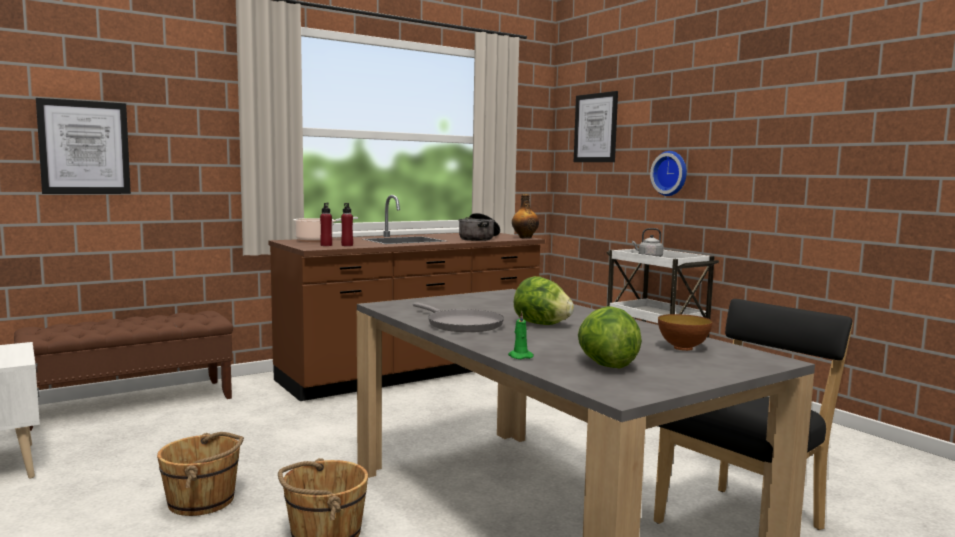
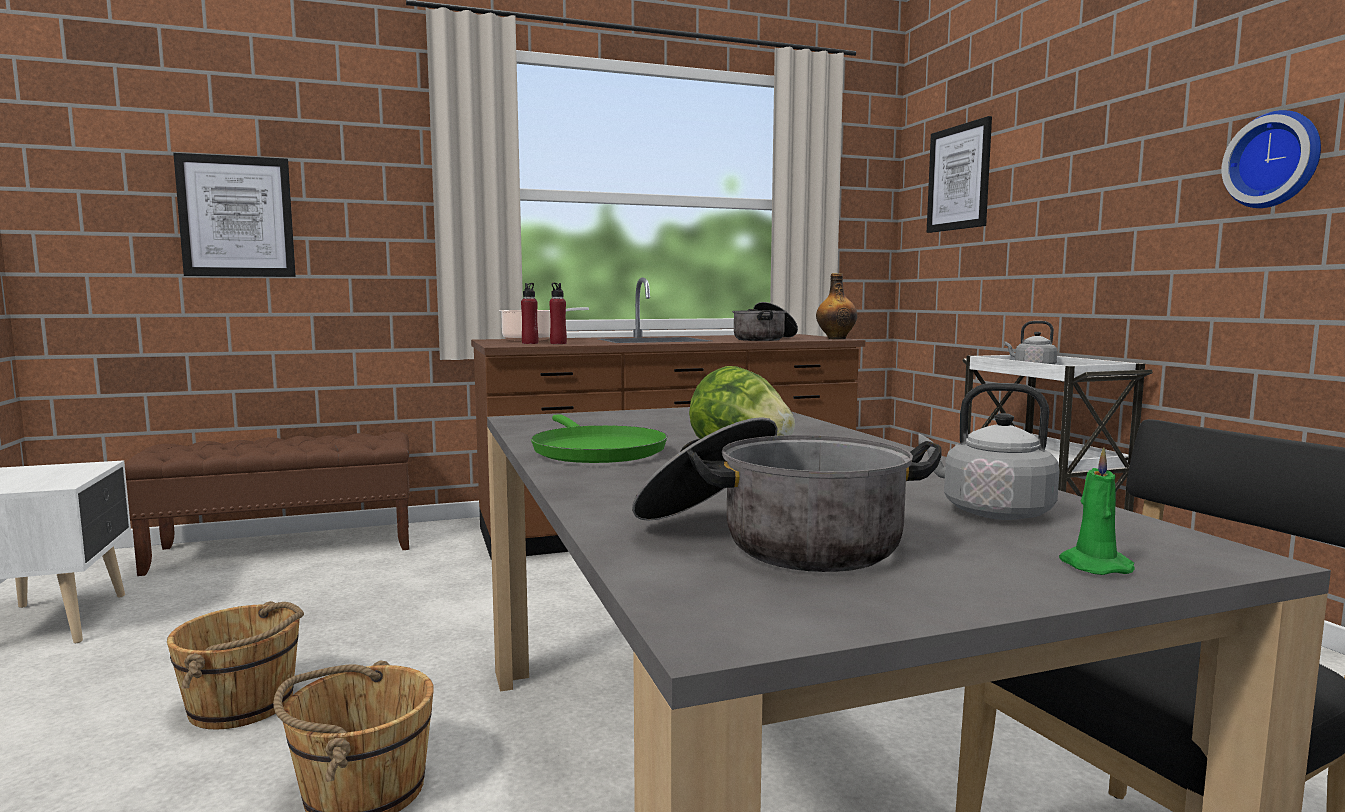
camera: 15 degrees right, 0 degrees up
(461, 324) = (595, 450): grey frying pan -> green frying pan
(519, 356) = (613, 511): green candle -> green candle (1092, 565)
(605, 365) = (773, 540): lettuce -> cooking pot
(671, 173) = (1073, 233): wall clock -> wall clock (1275, 160)
(683, 348) = (990, 512): bowl -> grey kettle

